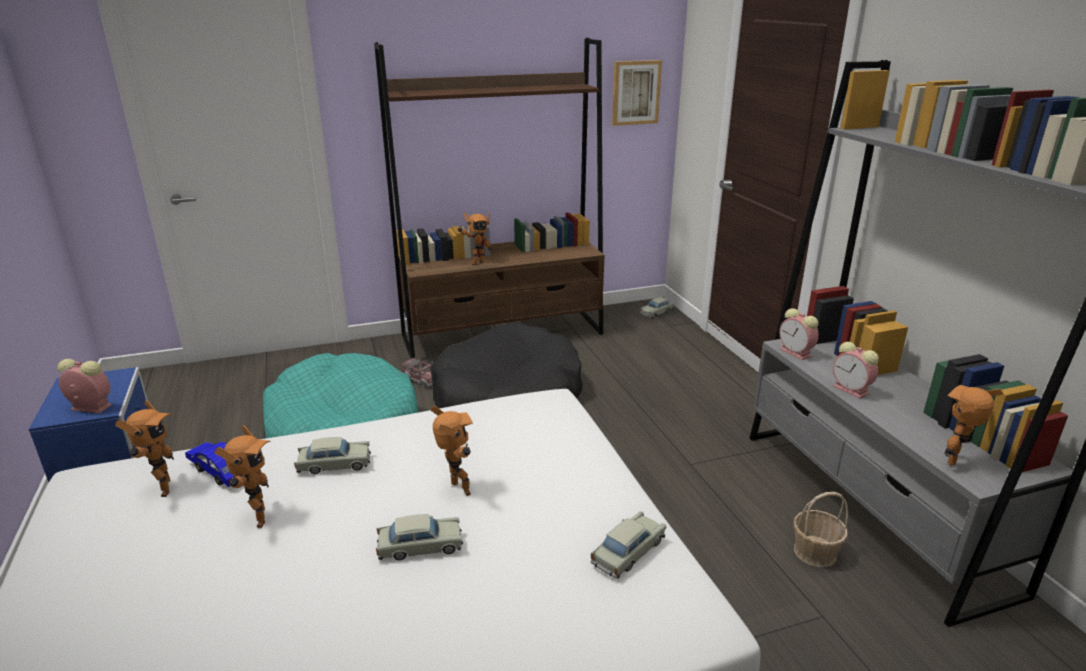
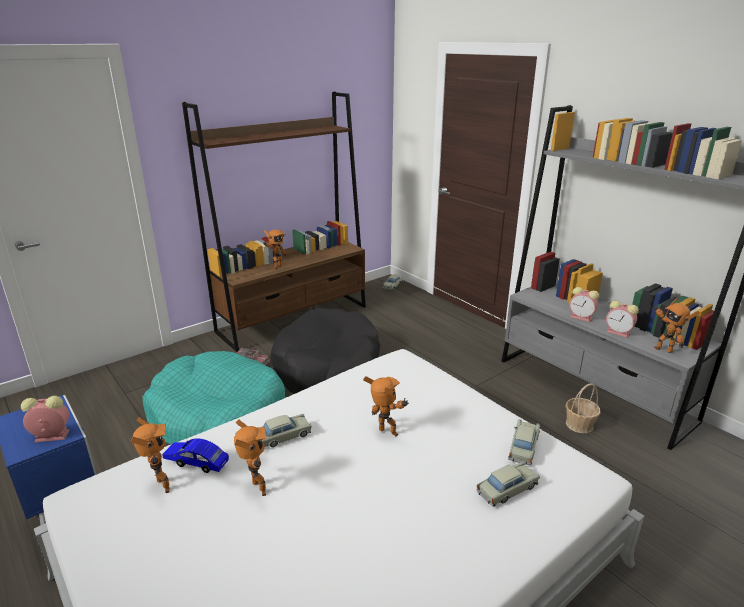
camera: 20 degrees left, 0 degrees up
(420, 546) = (393, 478): beige toy car -> beige toy car (507, 489)
(635, 92) = (365, 129): picture -> none
(796, 353) = (535, 299): alarm clock -> alarm clock (619, 332)
(956, 460) = (663, 349): toy robot -> toy robot turned 60 degrees counterclockwise

